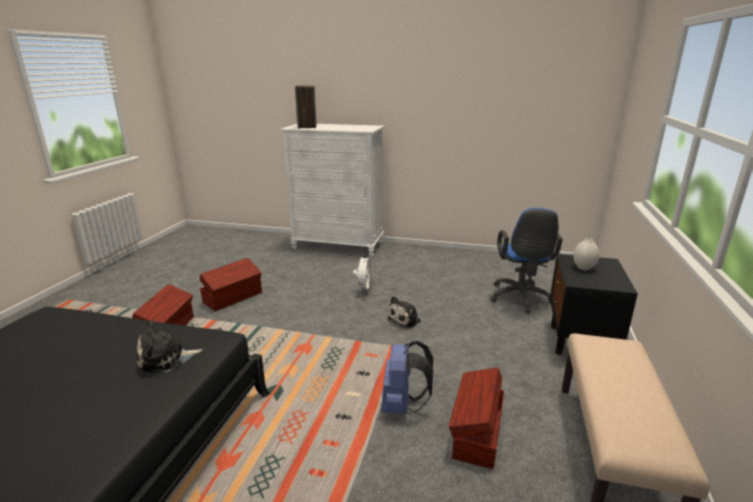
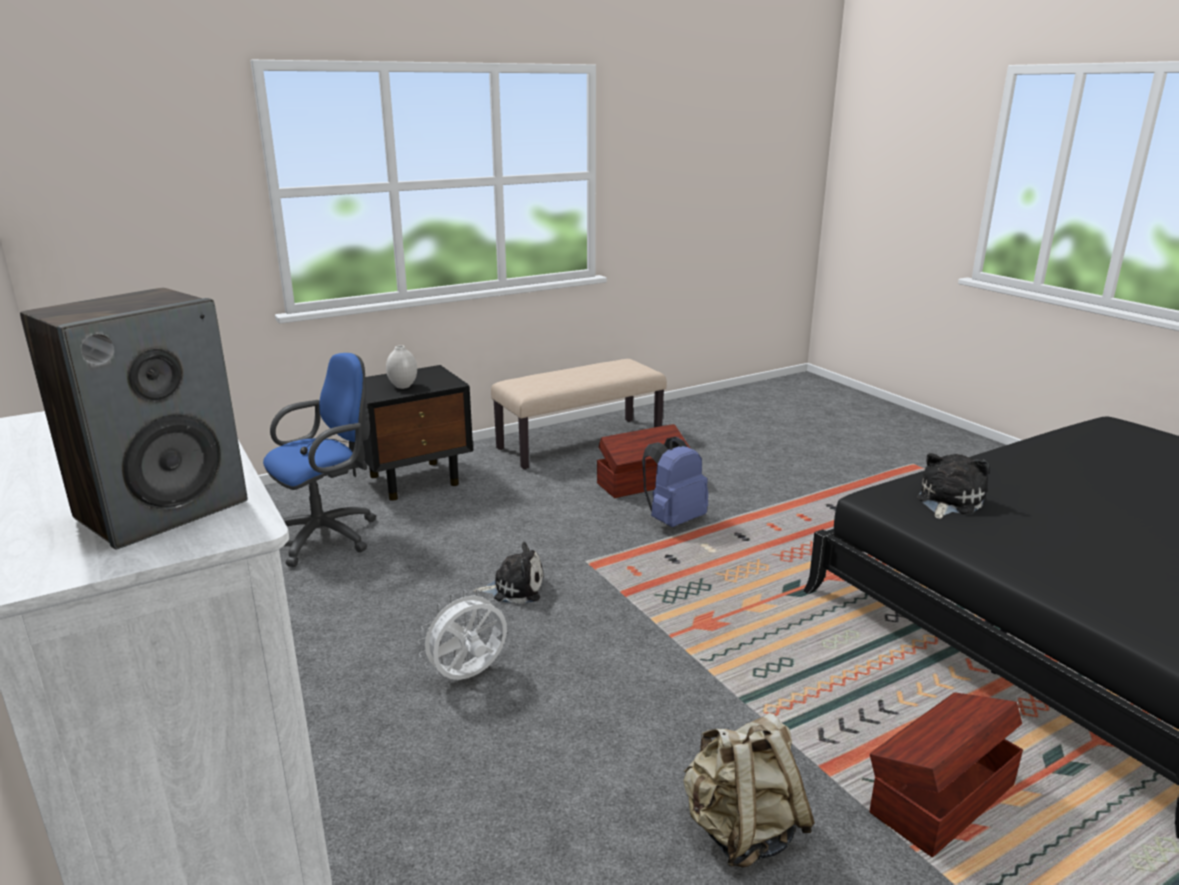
camera: 135 degrees left, 0 degrees up
(166, 359) = (947, 501): plush toy -> plush toy turned 75 degrees counterclockwise
(234, 297) = (741, 831): brown storage box -> beige backpack

